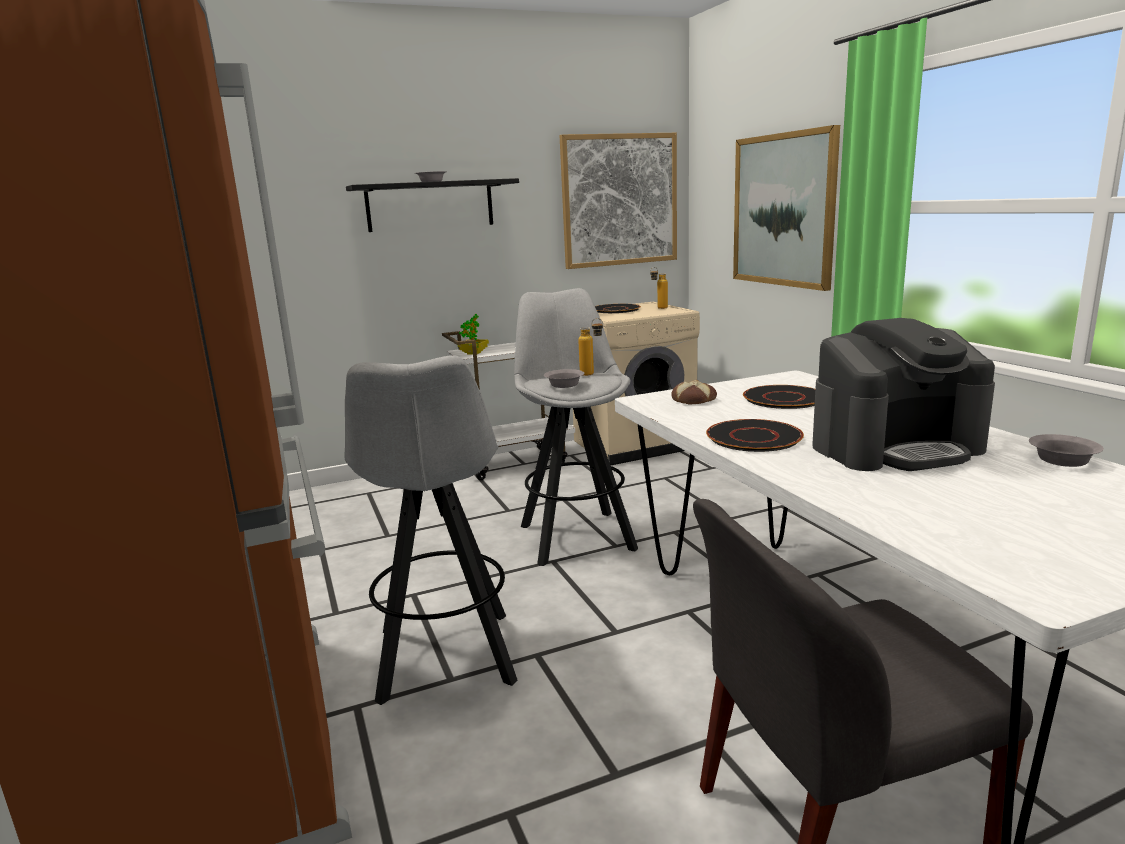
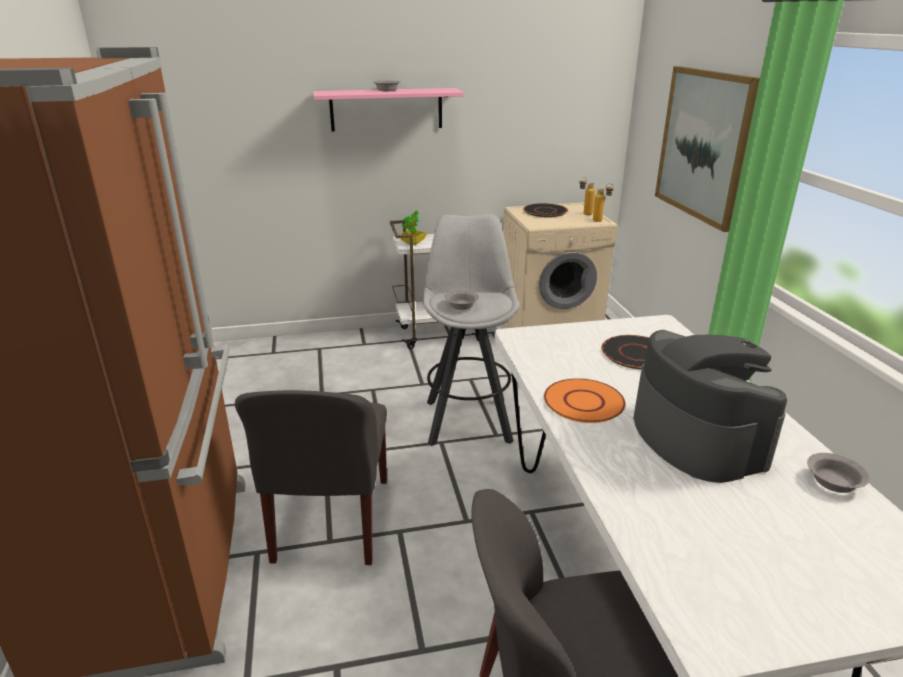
camera: 10 degrees right, 10 degrees up
(430, 205) = (386, 109): black shelf -> pink shelf
(445, 659) = (331, 522): grey stool -> grey chair
(592, 374) = (490, 295): bottle -> bottle (601, 221)
(619, 200) = (562, 108): picture -> none
(694, 400) = (559, 343): bread -> none
(754, 437) = (583, 402): black plate -> orange plate
(895, 447) = (696, 437): coffee machine -> coffee machine turned 105 degrees counterclockwise

